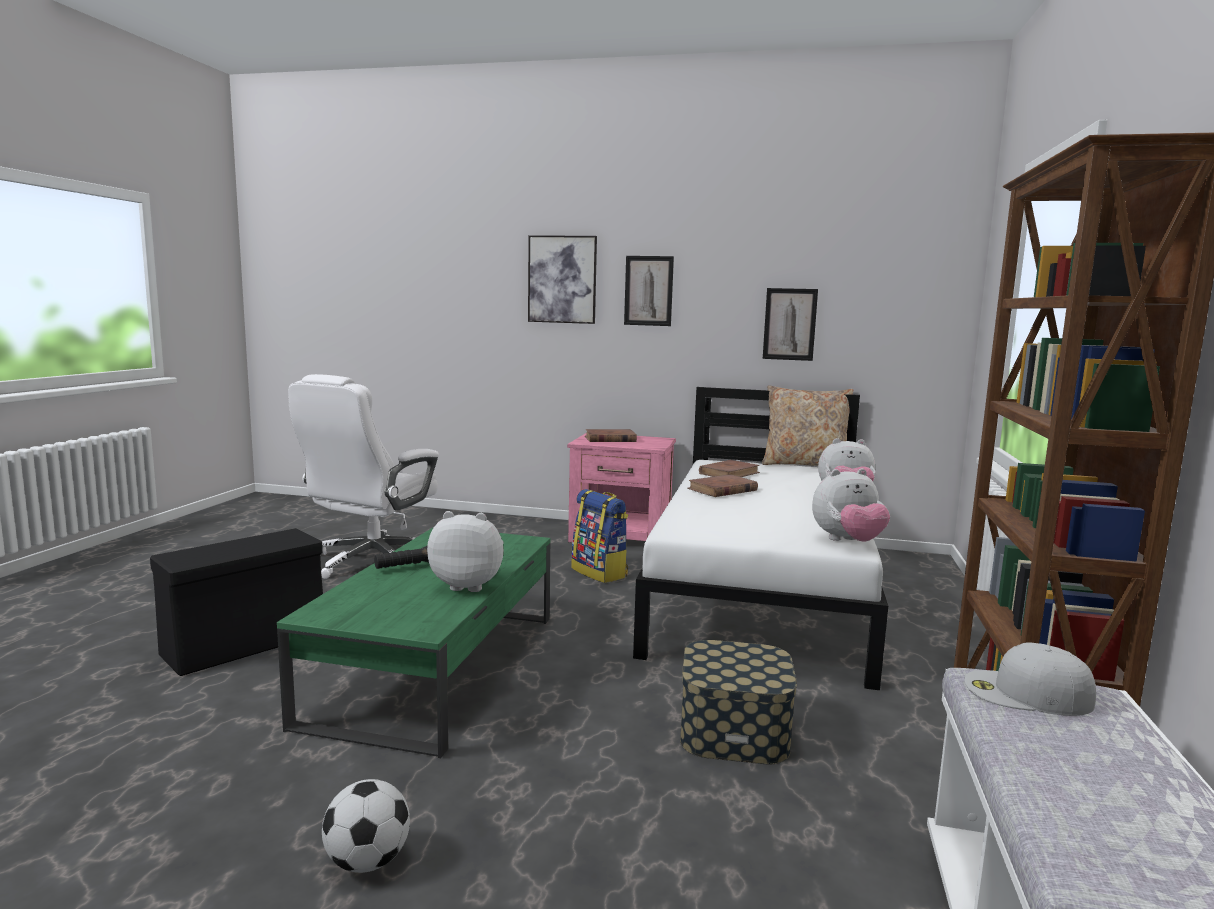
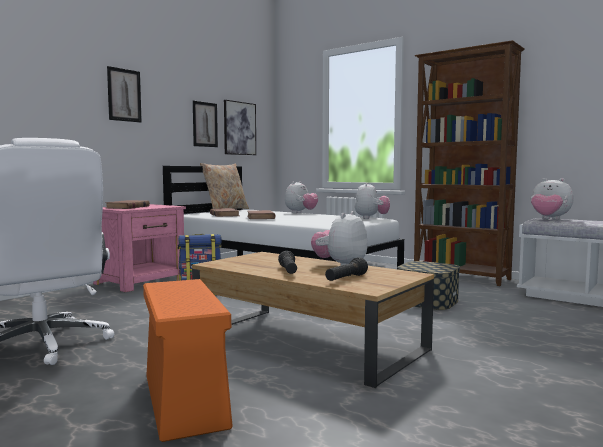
camera: 65 degrees left, 5 degrees down
(248, 643) = (183, 399): black storage box -> orange storage box
(367, 861) = (533, 372): football -> none
(373, 597) = (346, 279): none -> black flashlight
(438, 665) = (305, 341): green coffee table -> brown coffee table
(562, 279) = (56, 78): picture -> picture (239, 128)
(1026, 693) = (549, 219): white cap -> plush toy

